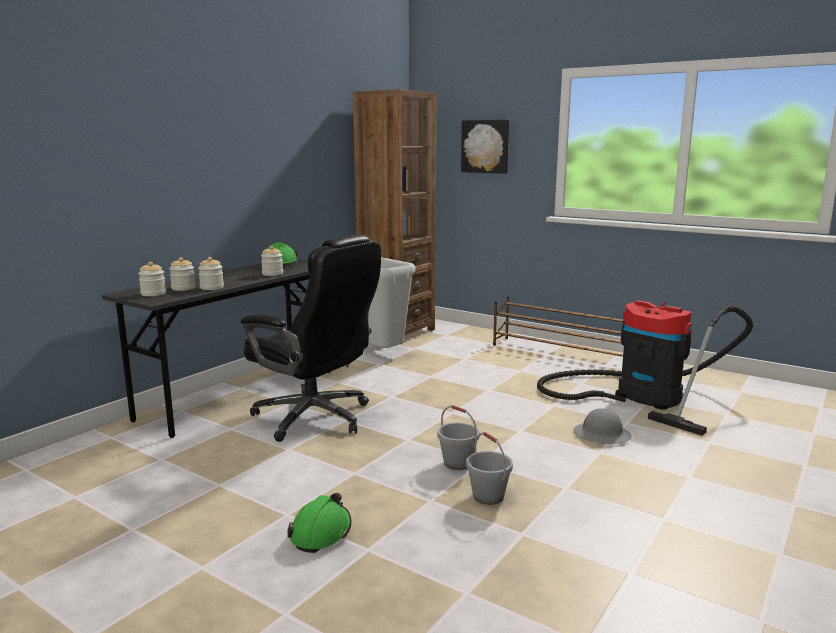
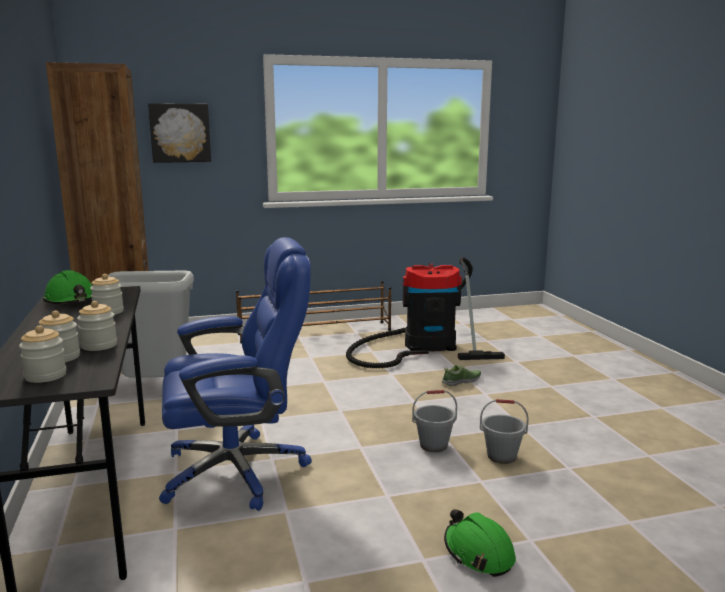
camera: 50 degrees left, 0 degrees up
(315, 417) = (238, 471): black office chair -> blue office chair
(602, 434) = (461, 381): grey hard hat -> shoe

